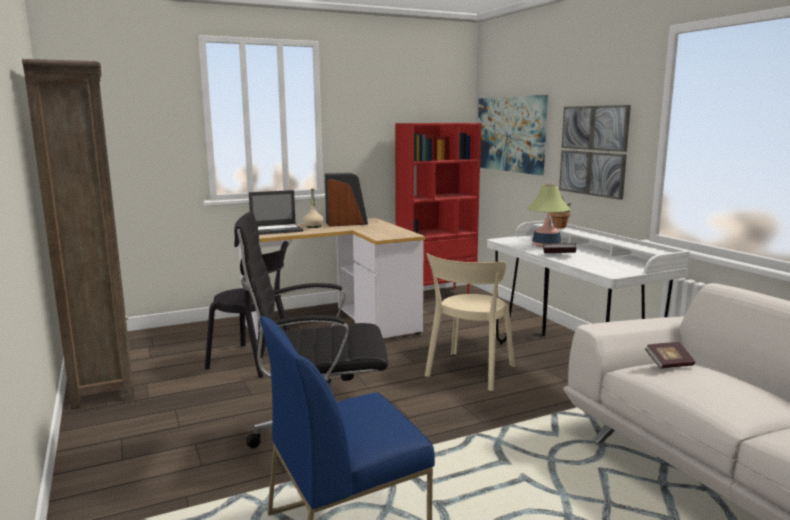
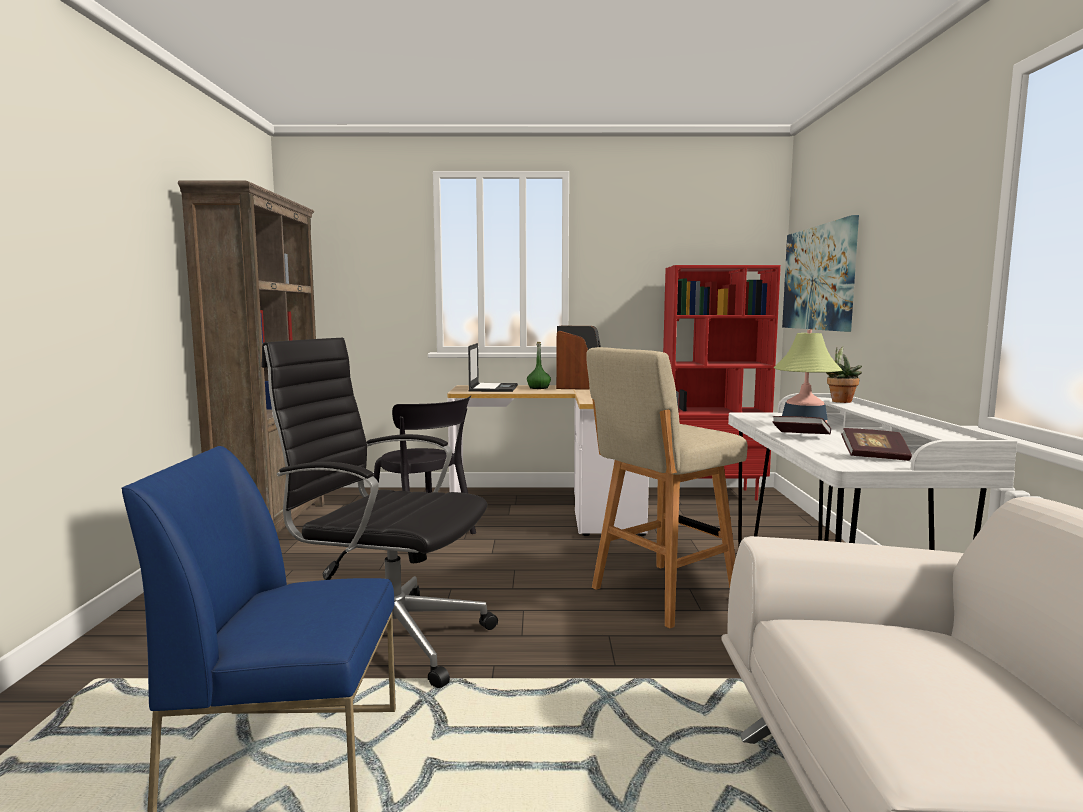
camera: 25 degrees right, 5 degrees down
(277, 230) = (493, 388): laptop -> laptop turned 90 degrees counterclockwise
(313, 226) = (538, 388): beige bottle -> green bottle
(468, 372) = (660, 595): beige chair -> beige stool
(593, 150) = (909, 288): picture -> none
(669, 364) = (873, 627): book -> book (874, 457)

